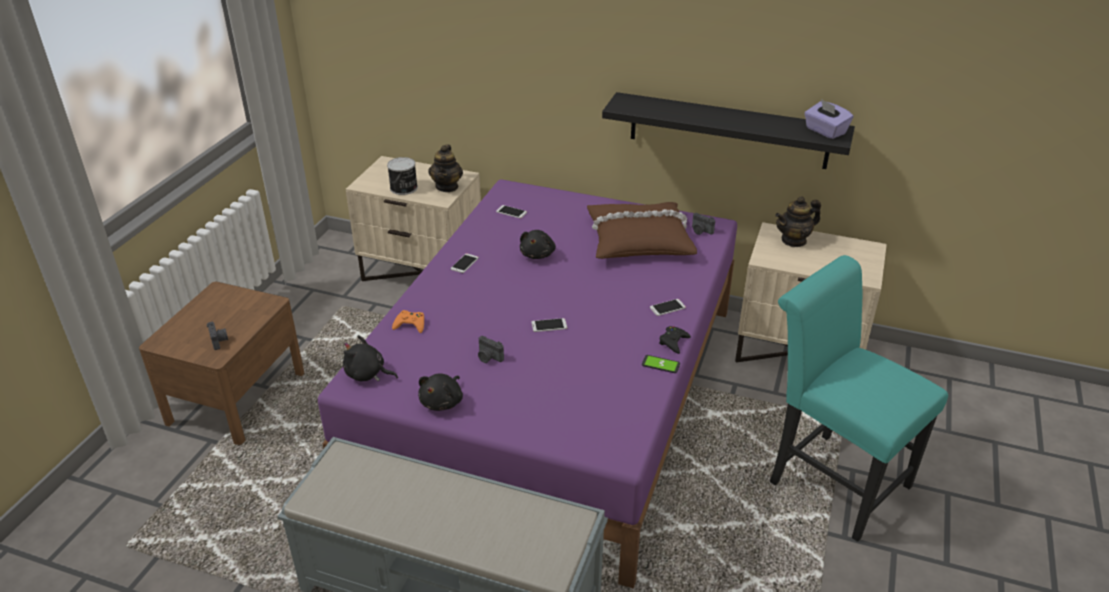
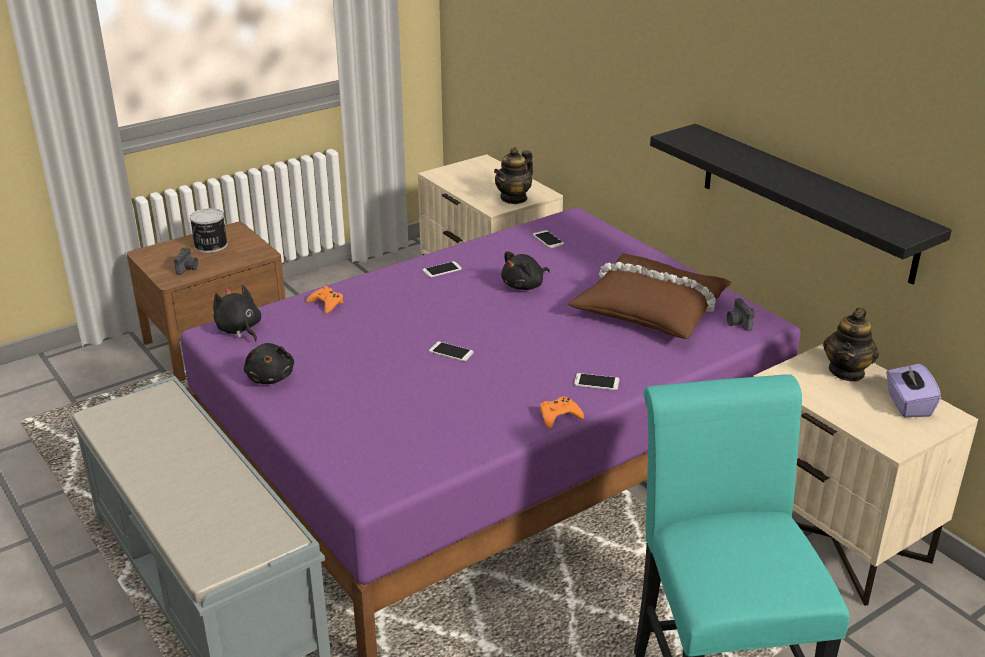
camera: 35 degrees right, 5 degrees down
(404, 188) = (470, 188): can -> can (210, 245)
(443, 402) = (270, 377): black plush toy -> black plush toy turned 75 degrees counterclockwise
(488, 357) = (358, 357): camera -> none
(660, 364) = (516, 431): phone -> none
(673, 342) = (559, 416): black game controller -> orange game controller
(794, 240) = (847, 371): teapot -> teapot turned 75 degrees counterclockwise
(825, 131) = (897, 223): purple tissue box -> purple tissue box (908, 404)

